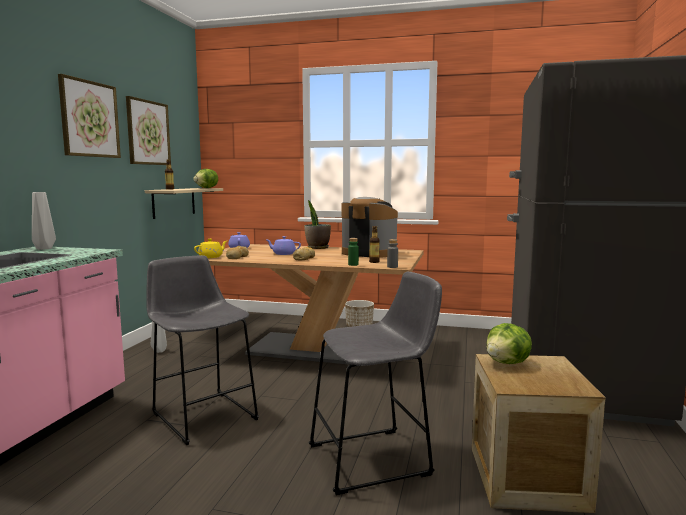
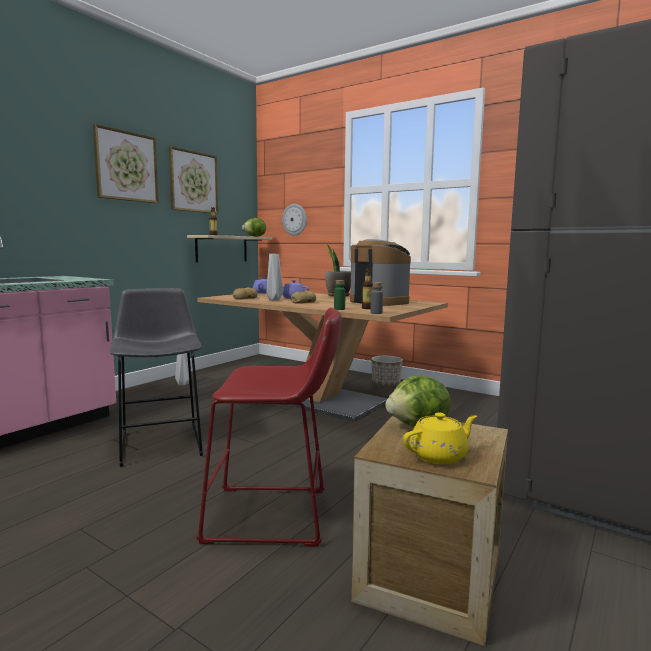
camera: 20 degrees right, 0 degrees up
(45, 248) = (61, 276): grey vase -> grey vase (275, 299)
(211, 257) = (223, 297): yellow teapot -> yellow teapot (439, 456)
(247, 170) = (295, 219): none -> wall clock
(375, 459) = (275, 516): grey stool -> red stool

